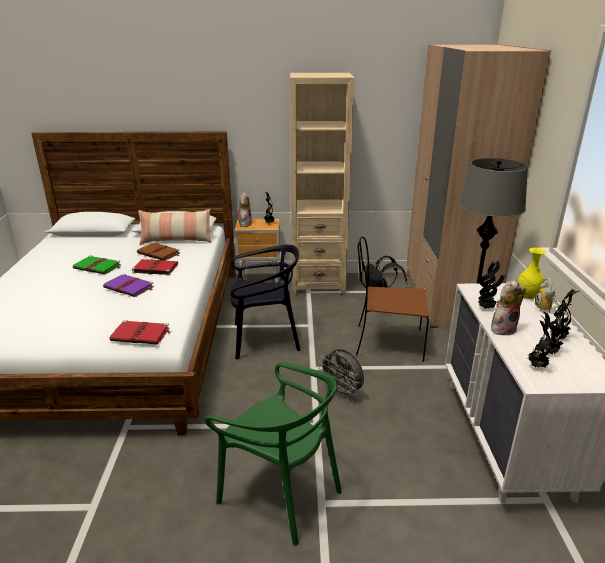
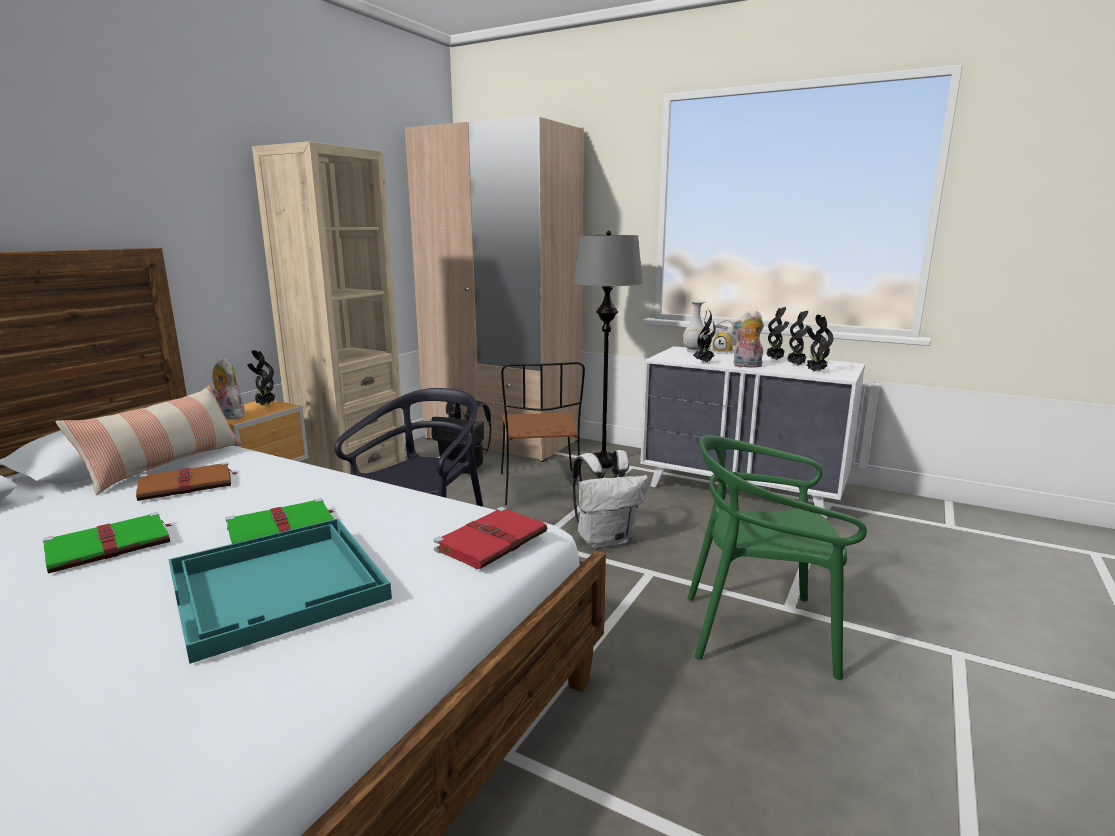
camera: 60 degrees left, 10 degrees down
(78, 307) = (280, 586): none -> turquoise tray
(129, 287) = (283, 528): purple book -> green book
(154, 268) = (247, 497): red book -> none
(280, 493) = (759, 631): green chair -> green chair turned 150 degrees counterclockwise
(342, 392) = (605, 539): grey fan -> white backpack
(387, 342) = (541, 488): brown chair -> brown chair turned 45 degrees counterclockwise
(503, 328) = (746, 366): plush toy -> plush toy turned 90 degrees counterclockwise
(527, 295) = (694, 351): yellow vase -> white vase

